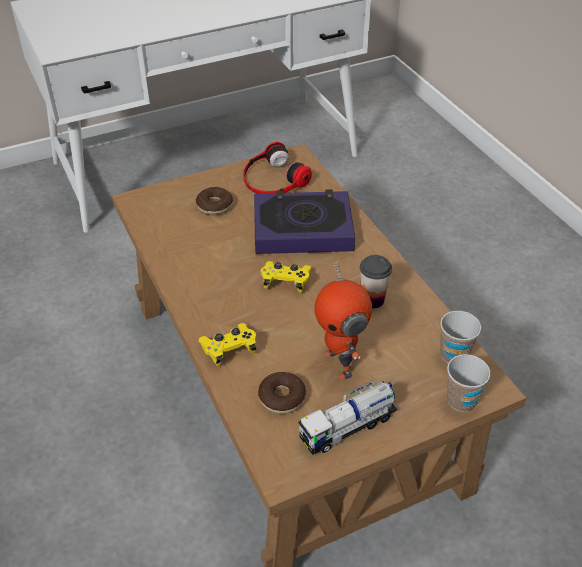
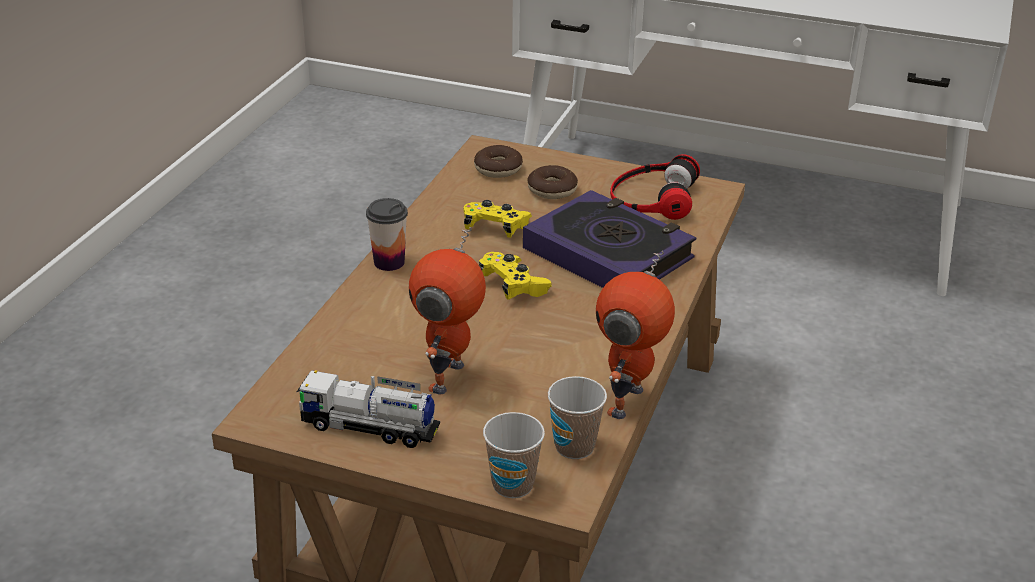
camera: 45 degrees right, 10 degrees down
(229, 350) = (371, 305): yellow game controller -> yellow game controller (495, 228)
(282, 397) = (353, 367): donut -> donut (498, 169)
(372, 300) = (573, 351): cup -> cup (389, 262)
(439, 311) = (628, 402): none -> toy robot

